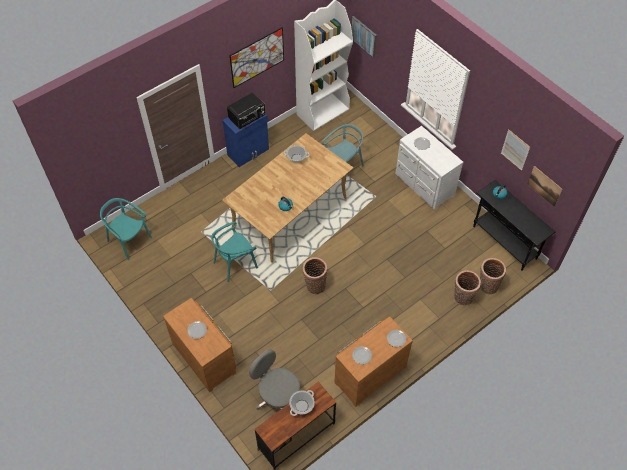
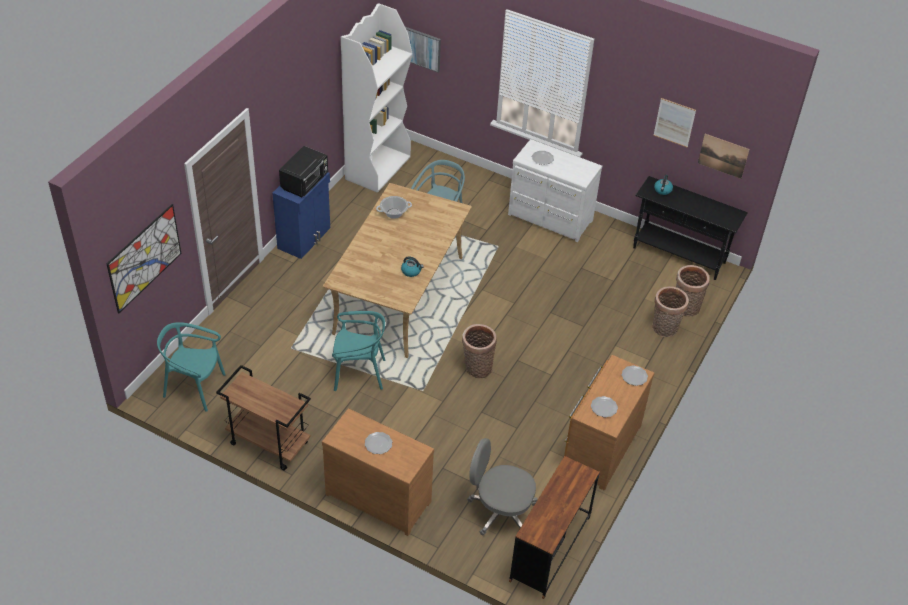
camera: 25 degrees left, 10 degrees down
(154, 295) = (268, 443): none -> brown cart
(235, 263) = (359, 373): turquoise chair -> turquoise chair turned 120 degrees counterclockwise
(257, 57) = (304, 94): picture -> picture (145, 258)
(301, 406) = (560, 489): cooking pot -> none

